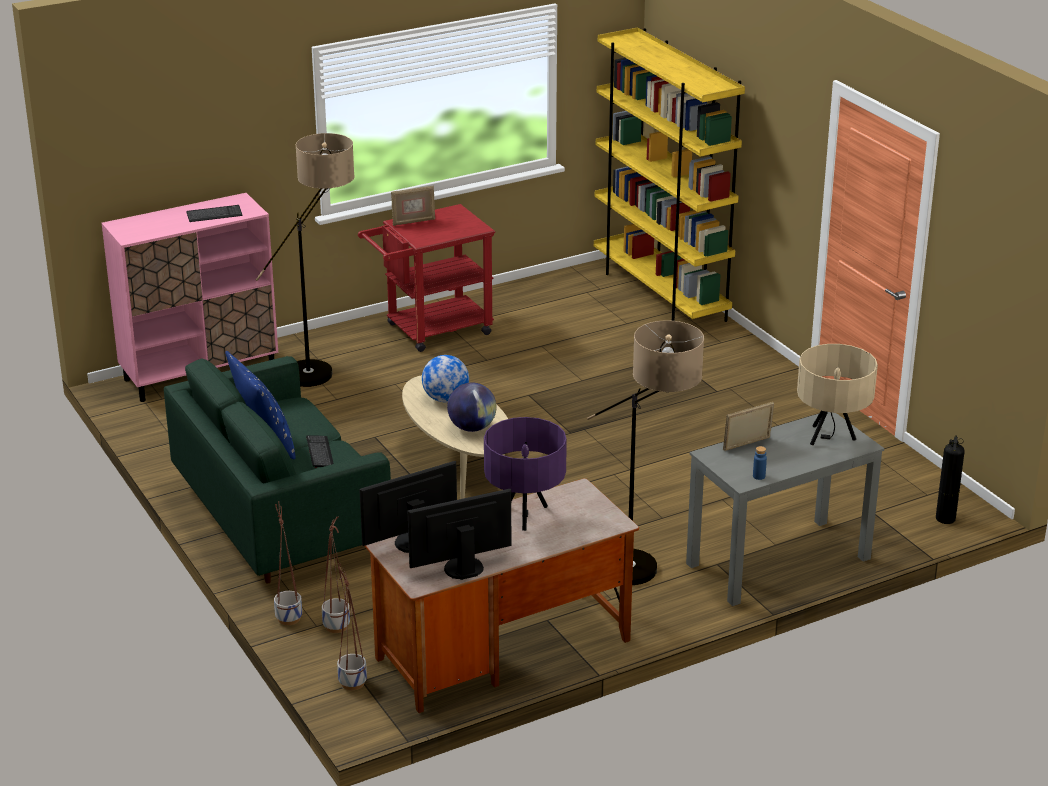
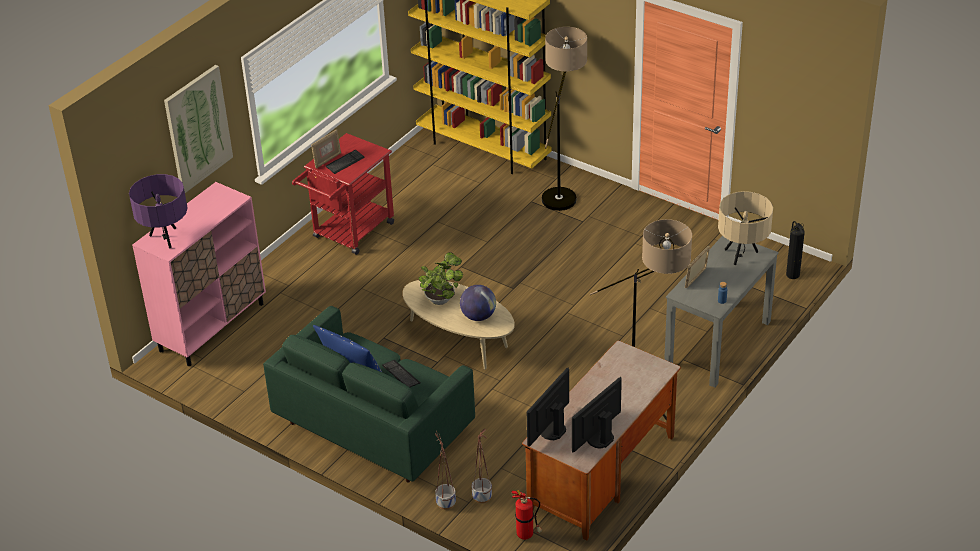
camera: 25 degrees left, 10 degrees up
(214, 215) = (212, 210): keyboard -> keyboard (345, 162)
(229, 113) = (198, 128): none -> picture
(324, 368) = (299, 291): floor lamp -> floor lamp (563, 191)
(352, 683) = (527, 535): planter -> fire extinguisher
(445, 399) = (441, 298): globe -> potted plant
(525, 517) = (605, 385): purple table lamp -> purple table lamp (165, 239)

